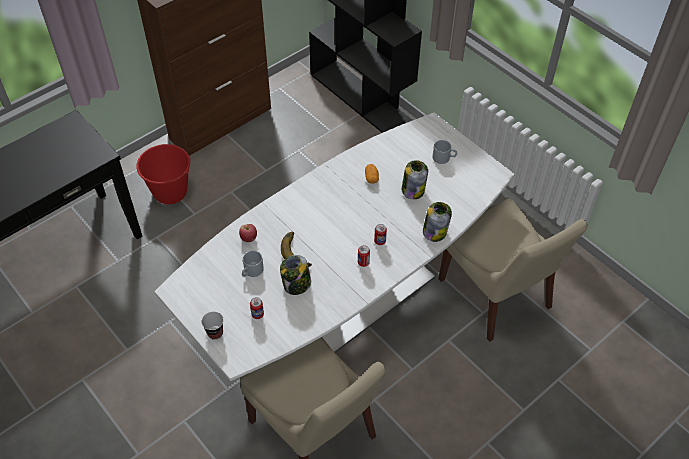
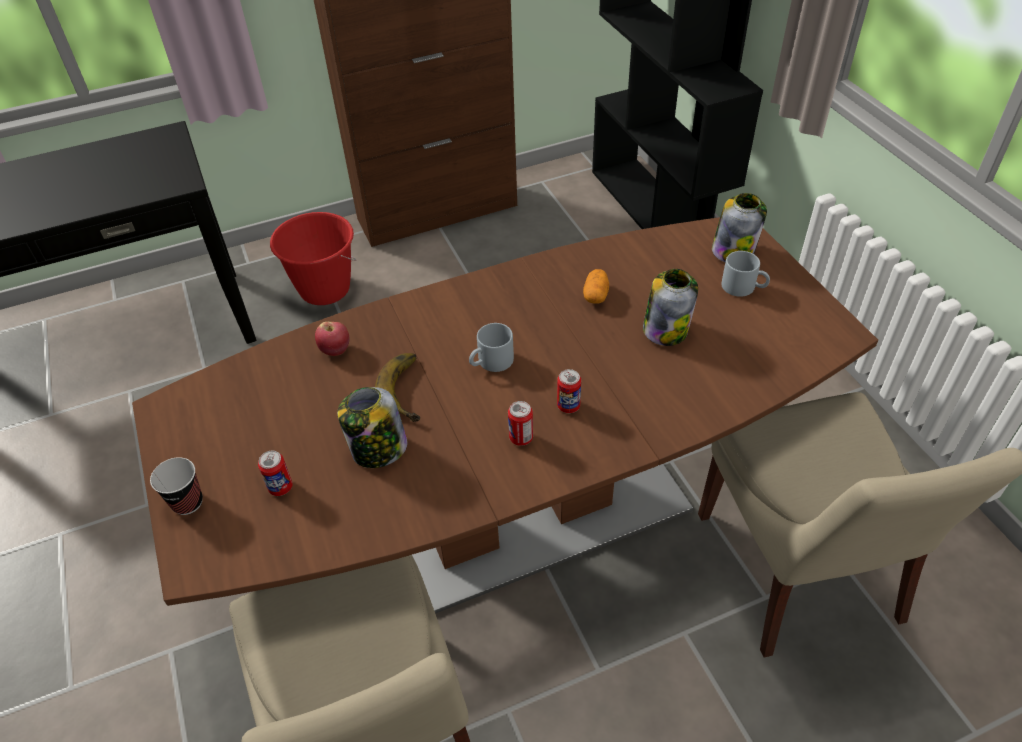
camera: 20 degrees right, 5 degrees down
(252, 271) = (311, 407): grey mug -> grey mug (491, 362)
(344, 303) = (518, 516): white dining table -> brown dining table
(435, 231) = (683, 411): jar -> jar (733, 251)

